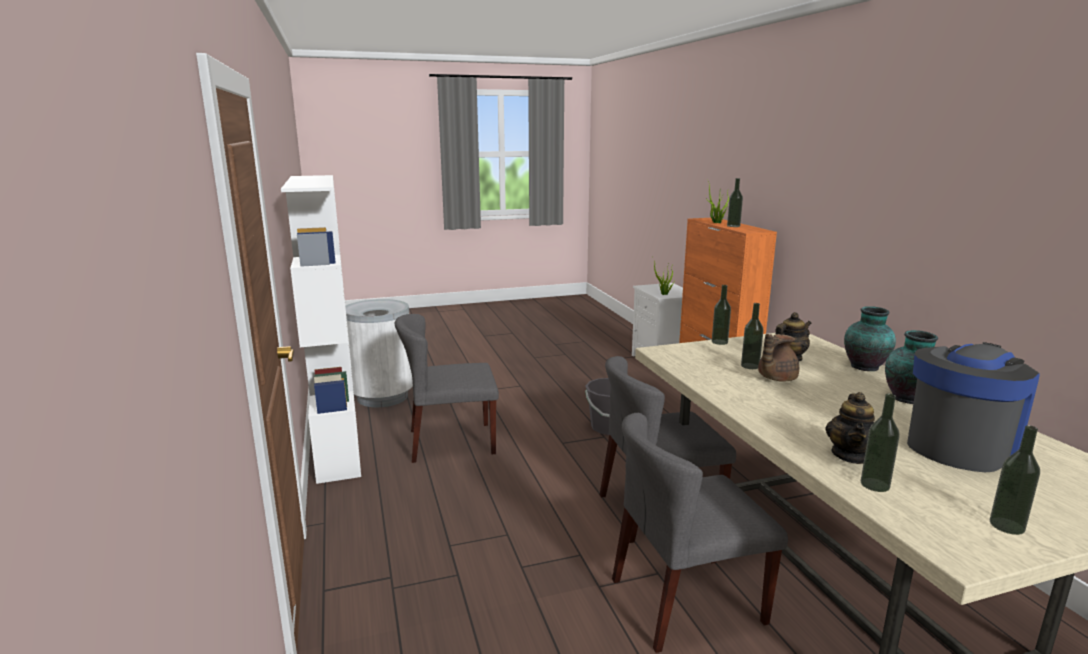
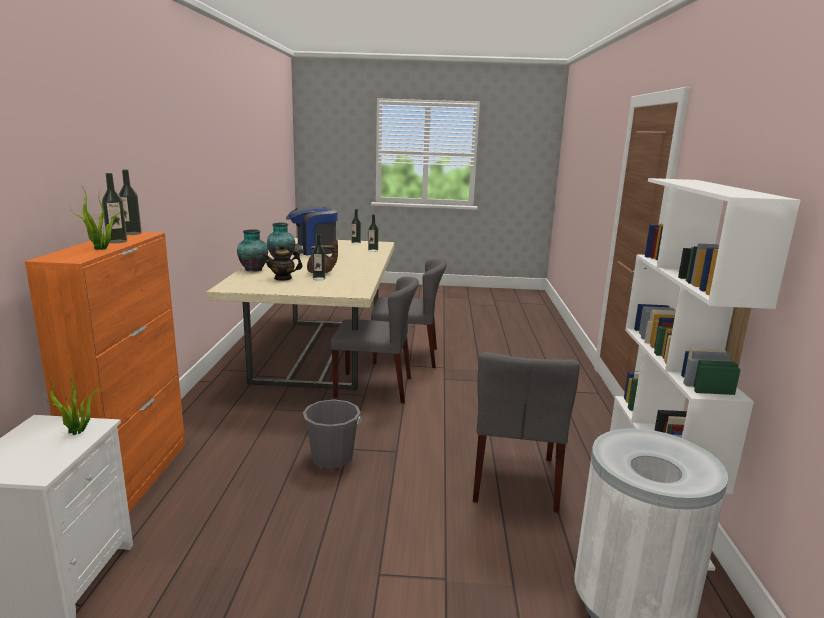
camera: 160 degrees left, 0 degrees up
(451, 442) = (515, 479): grey chair -> grey chair turned 90 degrees clockwise
(719, 342) = (298, 292): bottle -> bottle (132, 233)
(850, 455) = (362, 254): teapot -> none

